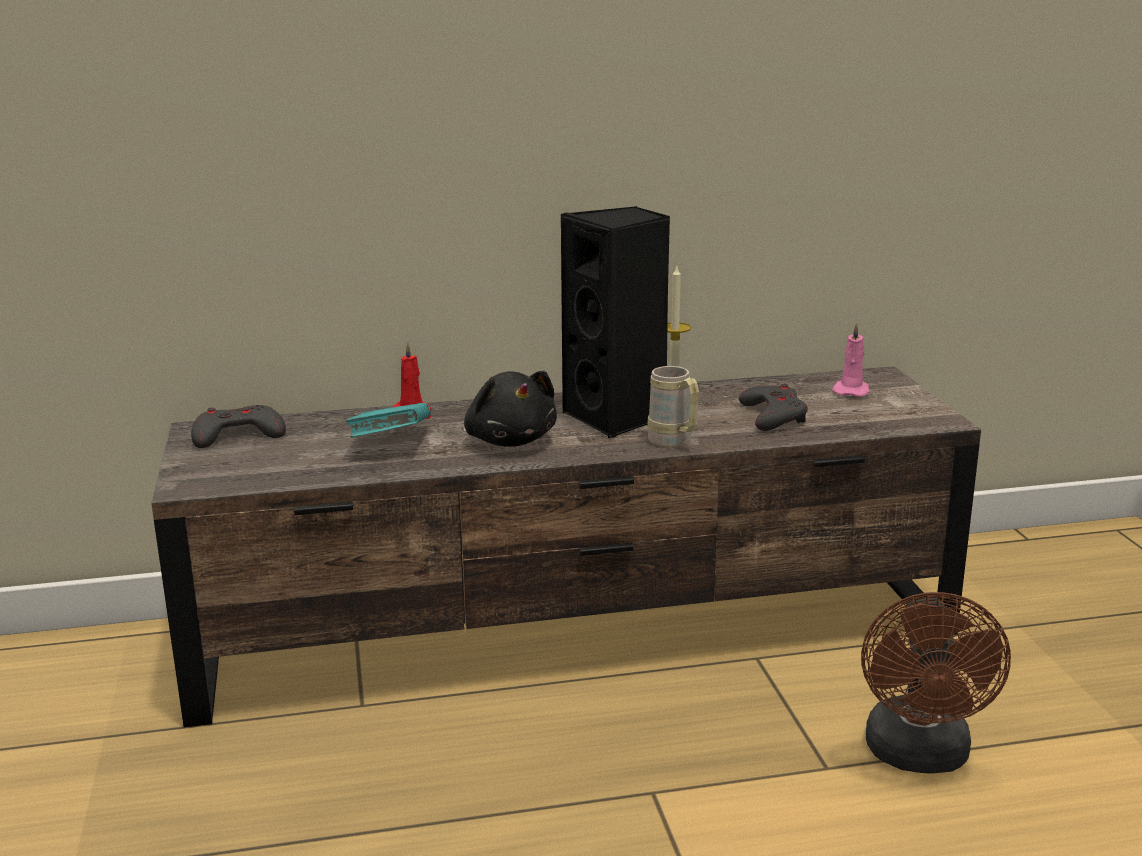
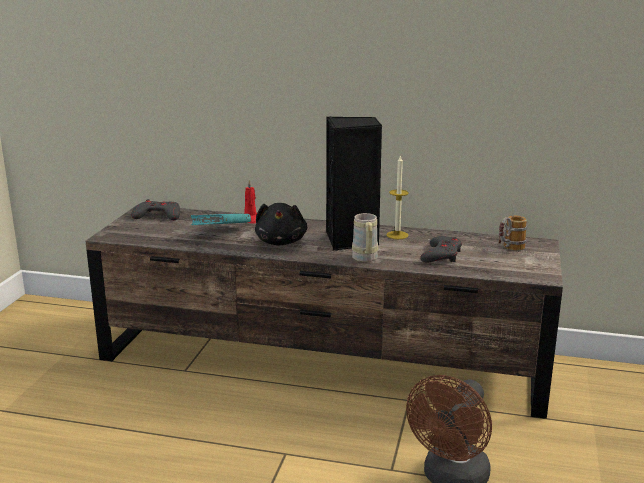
camera: 25 degrees right, 0 degrees up
(851, 391) = (509, 249): pink candle -> mug

